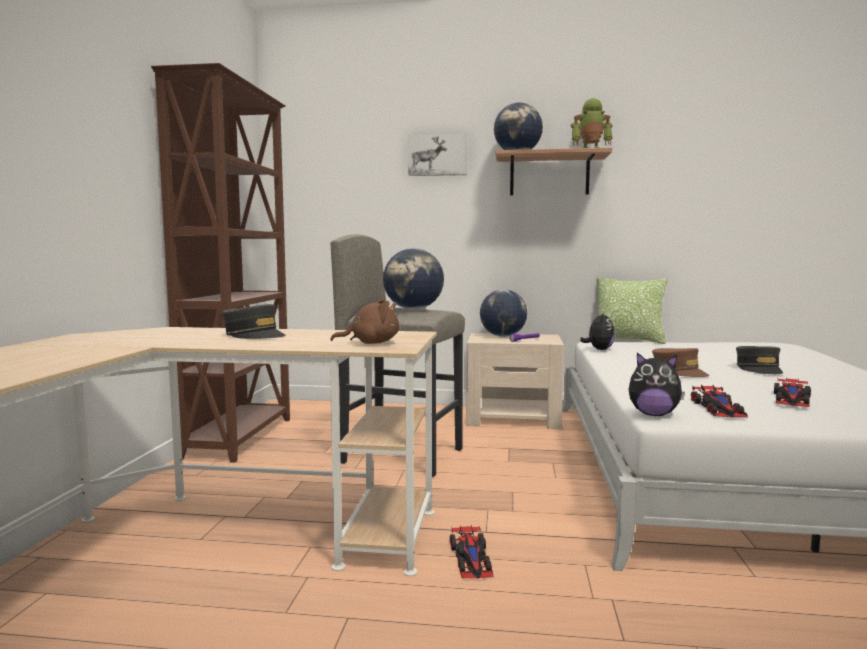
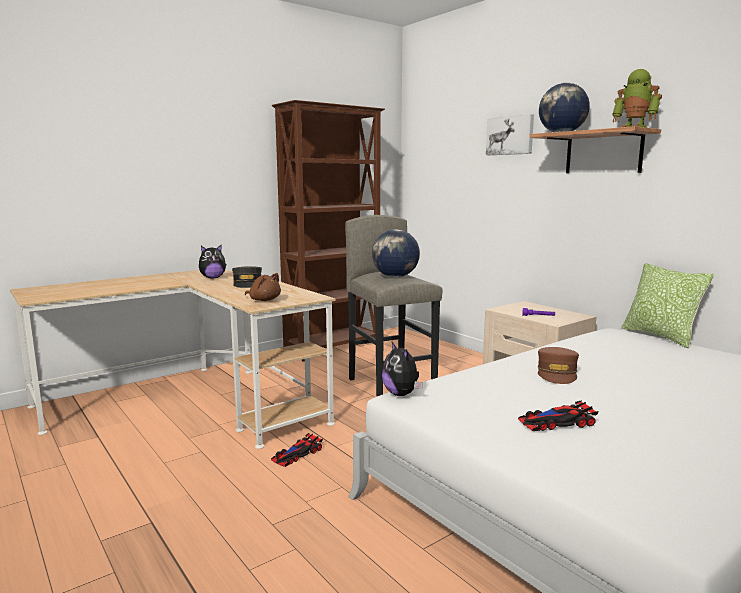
camera: 45 degrees right, 5 degrees up
(503, 336) = (536, 309): globe -> none
(599, 349) = (585, 338): plush toy -> plush toy (212, 278)
(717, 408) = (463, 406): toy car -> none
(759, 369) = (656, 394): grey cap -> none

